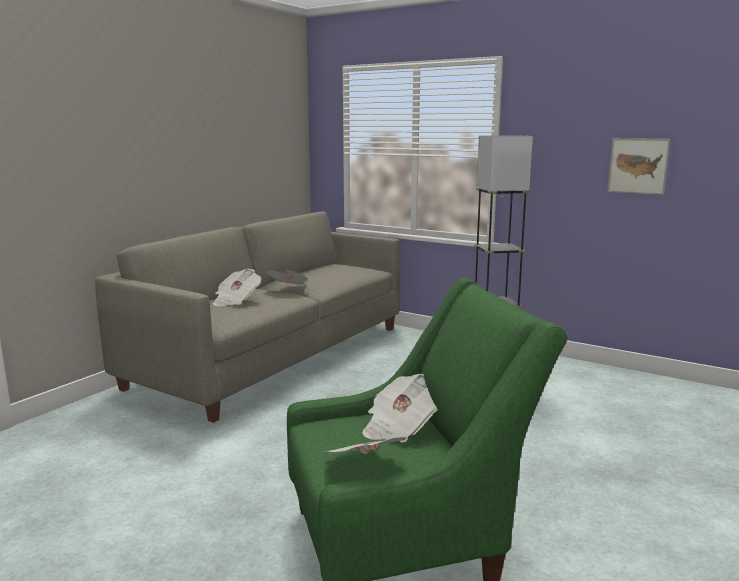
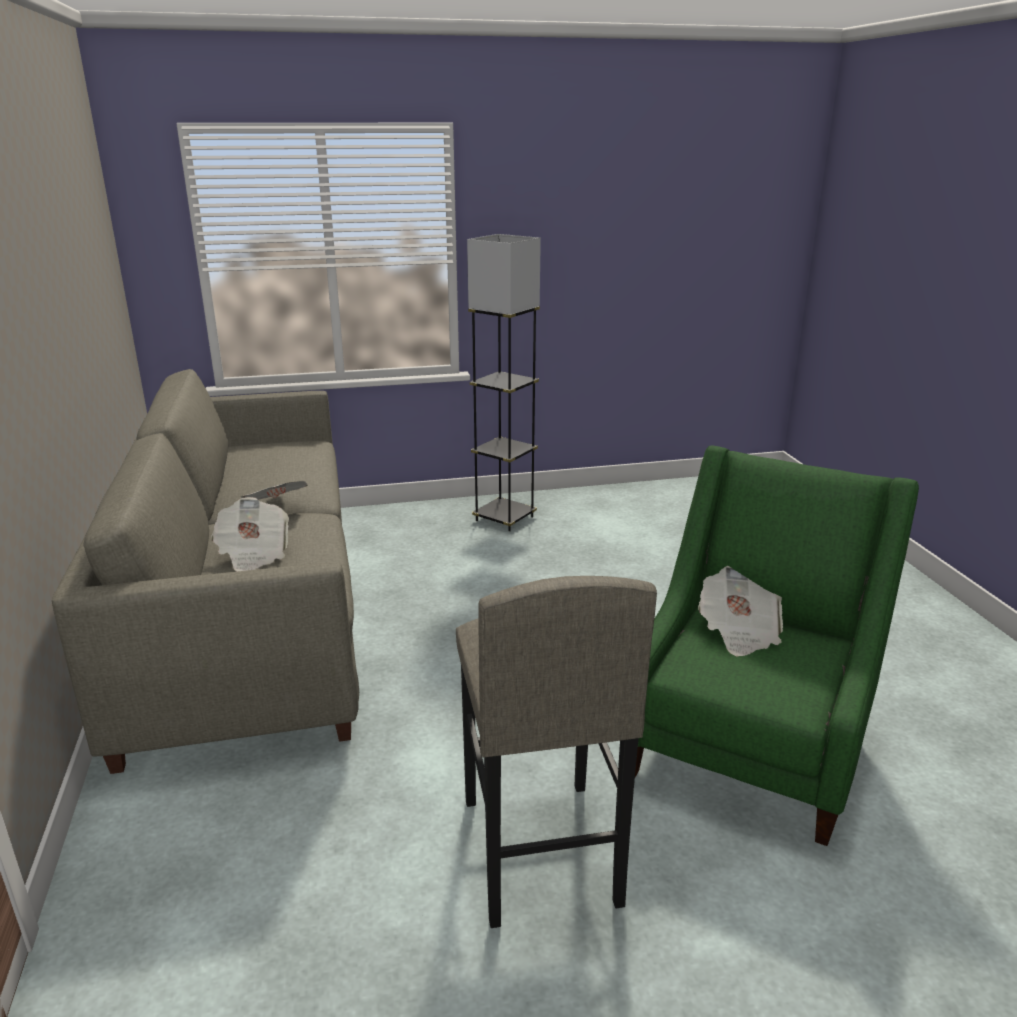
camera: 45 degrees left, 10 degrees up
(191, 513) = (538, 851): none -> grey stool
(364, 467) = (797, 684): newspaper -> none
(638, 166) = (622, 261): picture -> none

